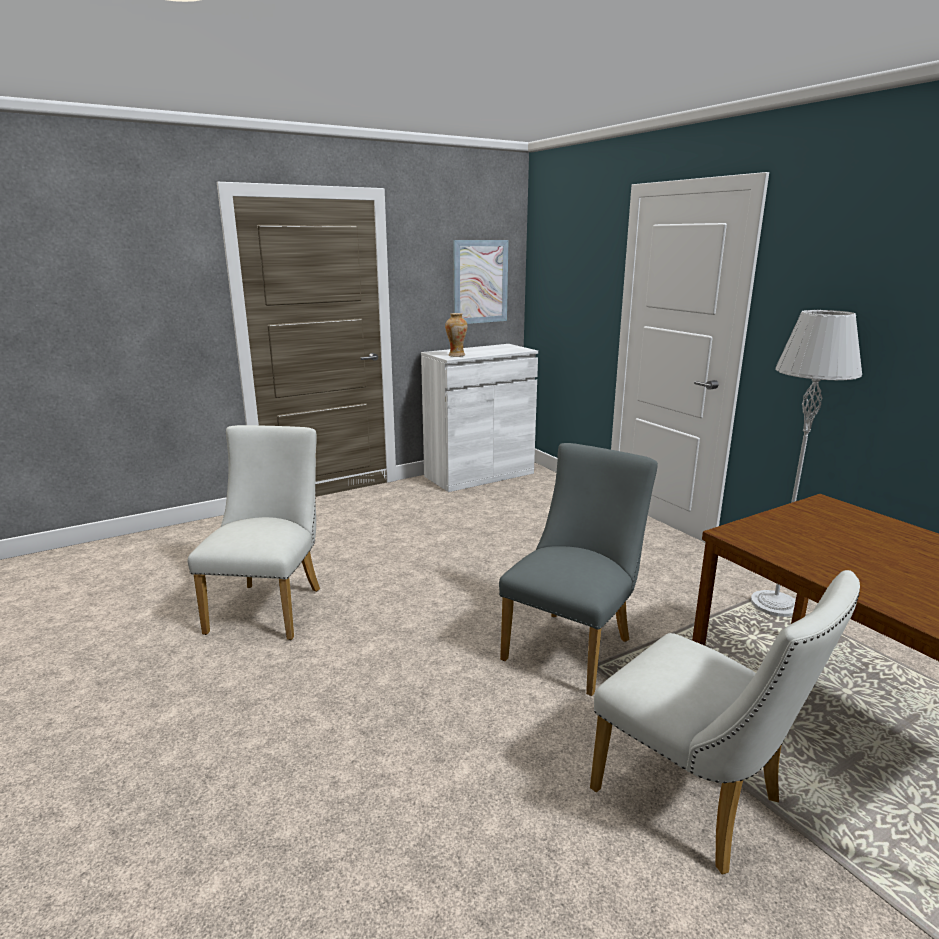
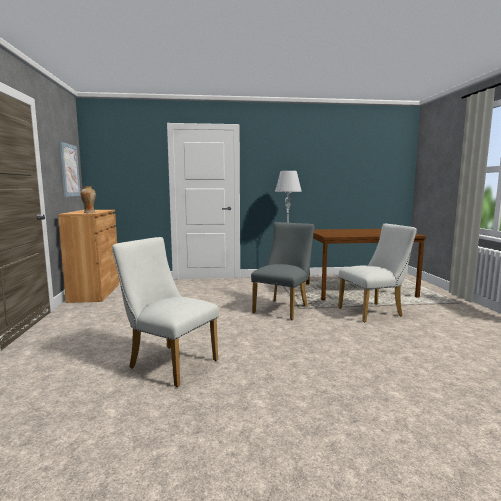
camera: 65 degrees left, 10 degrees down
(479, 475) = (95, 292): white cabinet -> brown cabinet
(573, 646) = (283, 308): grey chair -> grey chair turned 60 degrees clockwise

